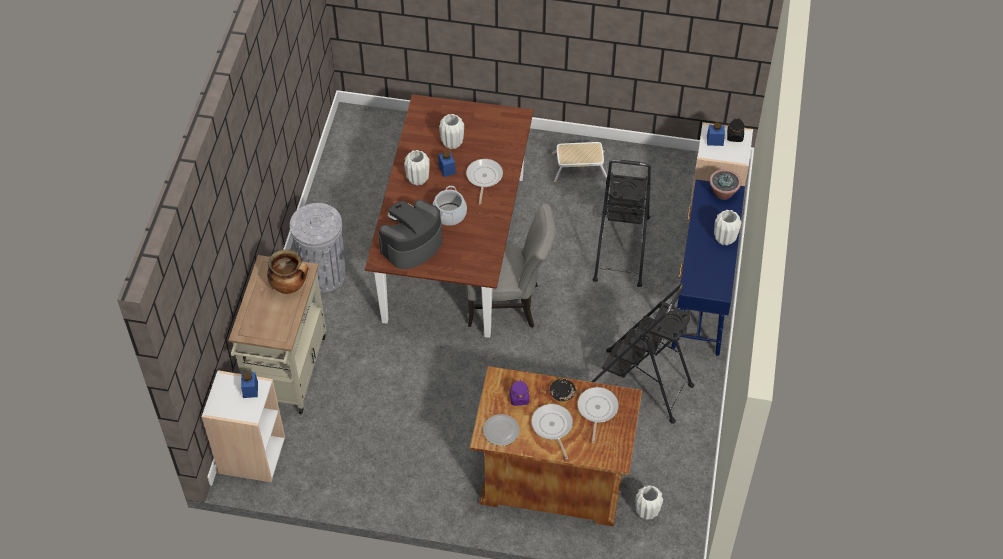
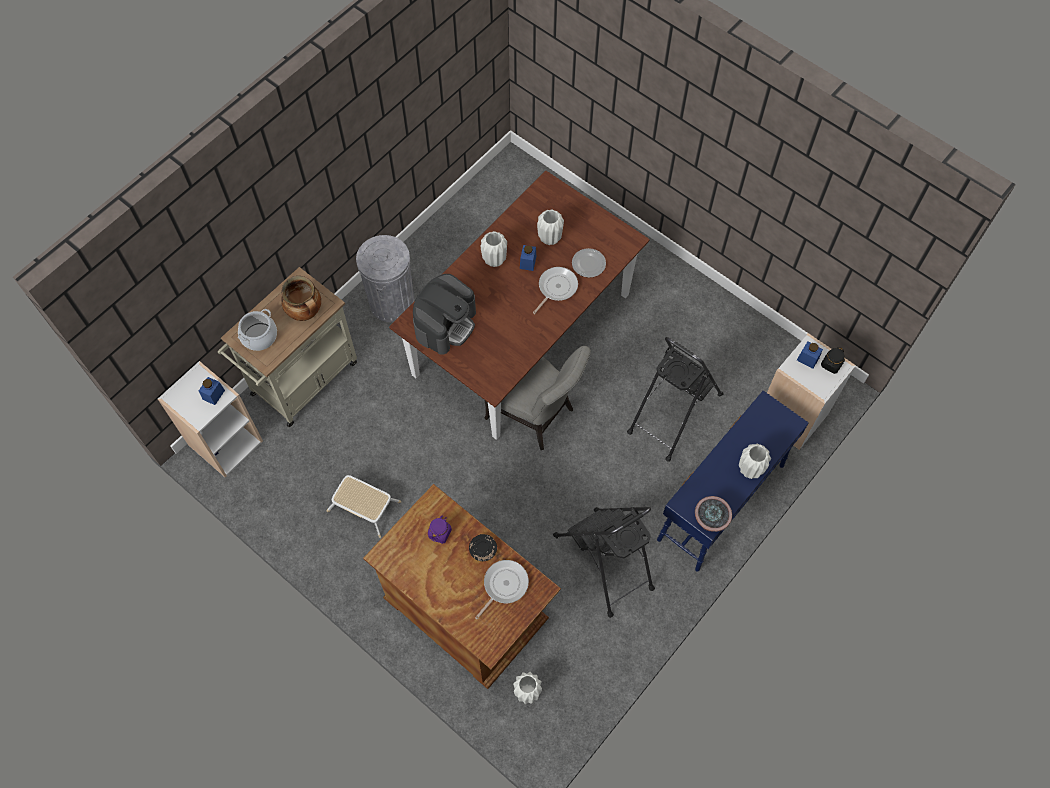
camera: 30 degrees right, 10 degrees up
(411, 245) = (445, 324): coffee machine -> coffee machine turned 135 degrees clockwise
(449, 214) = (500, 310): cooking pot -> cooking pot (259, 336)
(501, 431) = (402, 557): plate -> plate (589, 264)
(552, 427) = (451, 579): frying pan -> none
(579, 166) = (688, 310): beige step ladder -> beige step ladder (363, 506)
(723, 193) = (780, 419): potted plant -> potted plant (710, 521)

